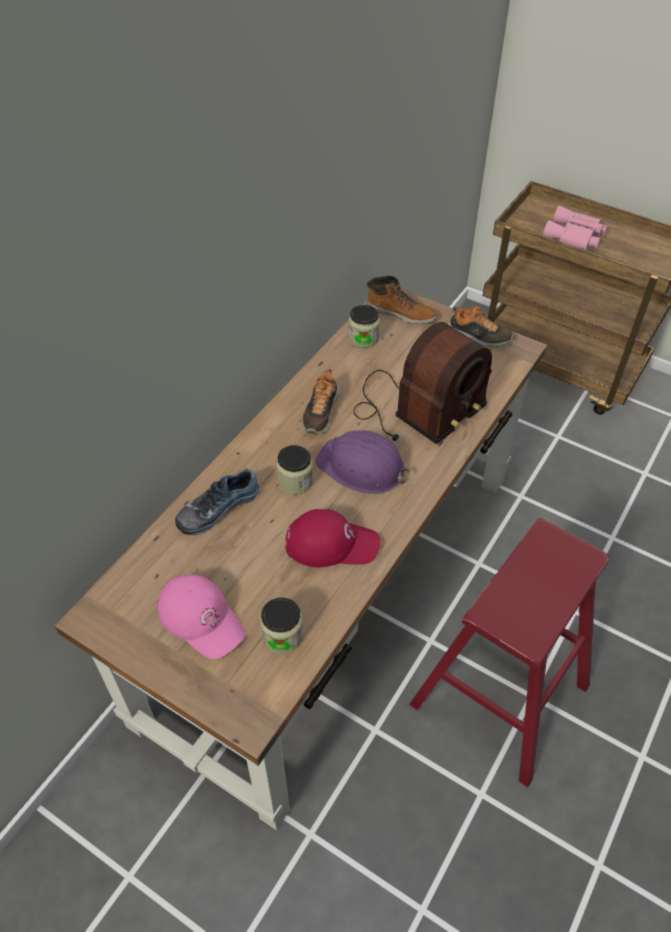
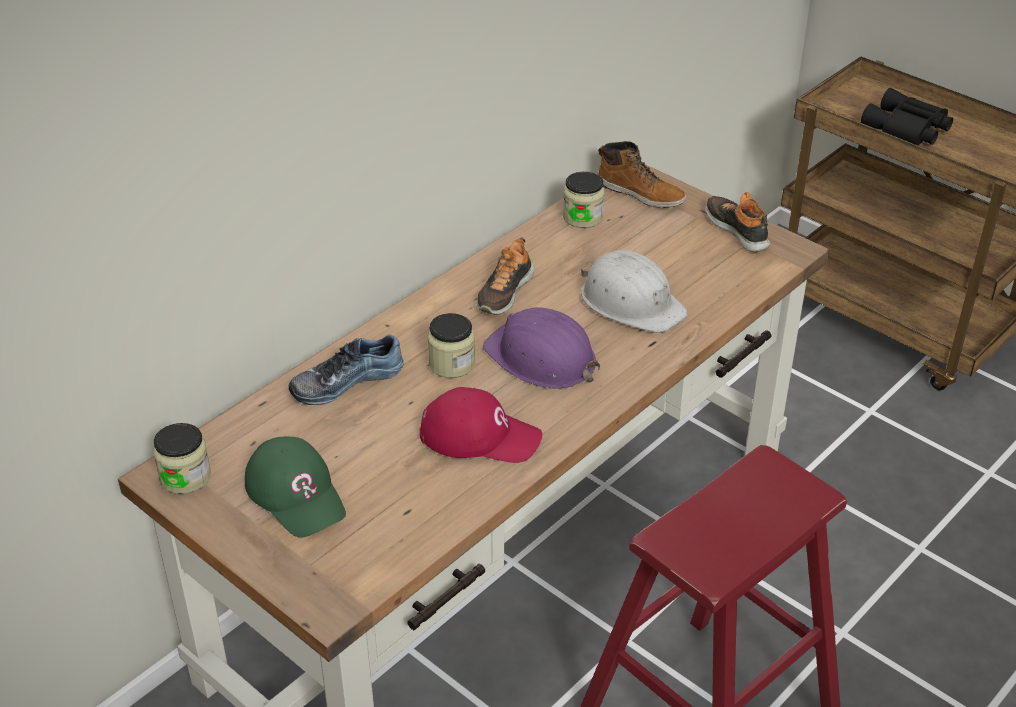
camera: 10 degrees right, 10 degrees down
(201, 618) = (296, 494): pink cap -> green cap
(282, 635) = (392, 524): jar -> jar (185, 477)
(416, 408) = (631, 302): radio -> white hard hat
(478, 336) = (738, 230): shoe -> shoe turned 150 degrees counterclockwise
(574, 236) = (907, 129): pink binoculars -> black binoculars

